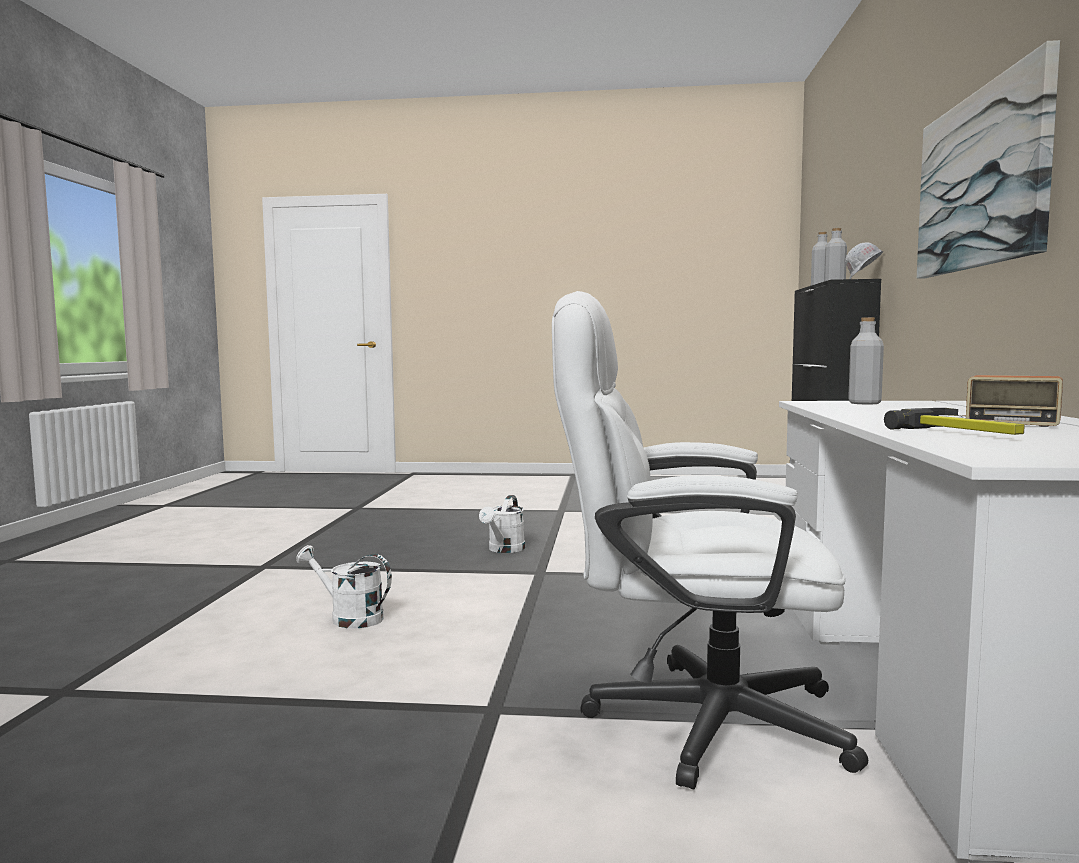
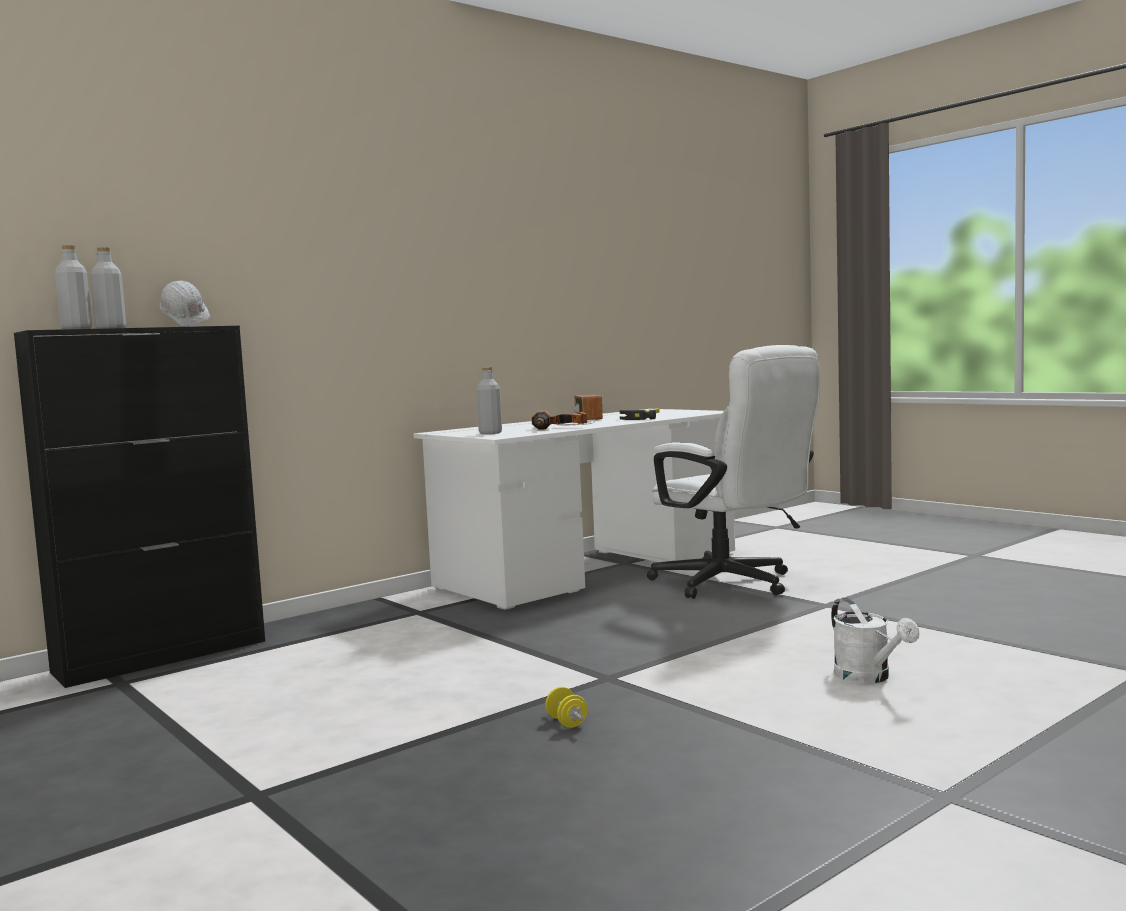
camera: 135 degrees left, 0 degrees up
(504, 550) = (566, 722): white watering can -> yellow dumbbell
(856, 410) = (559, 428): none -> power drill
(981, 180) = (401, 266): picture -> none

